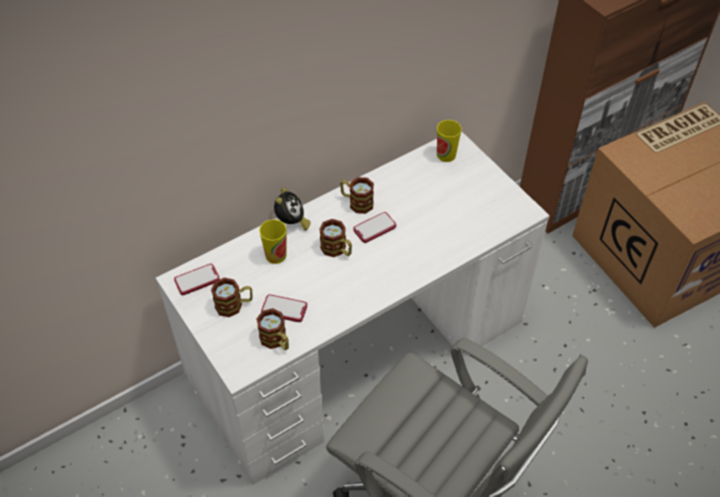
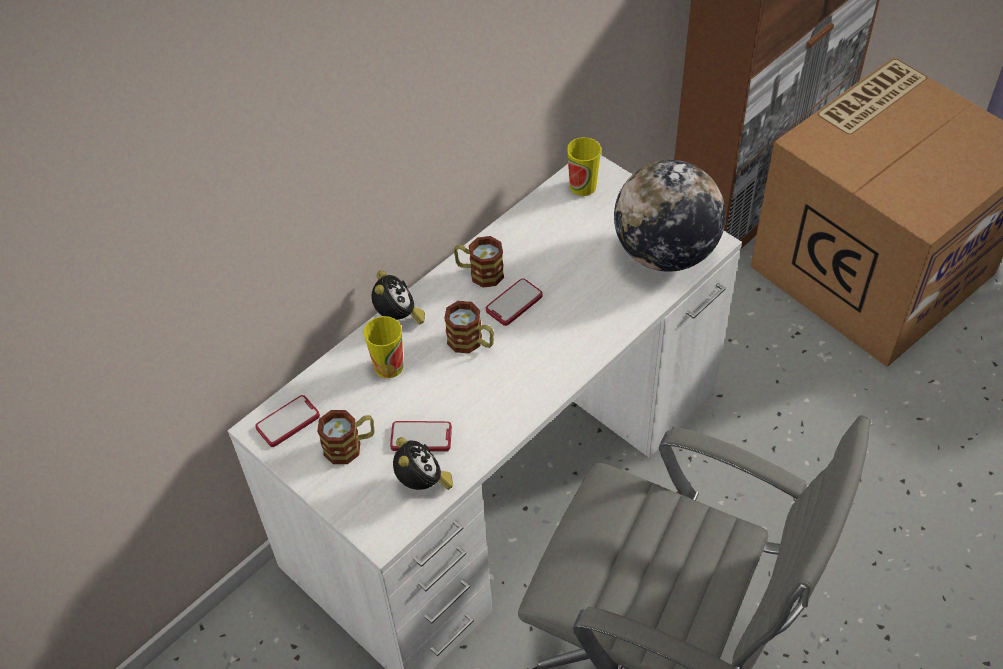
camera: 10 degrees left, 0 degrees up
(276, 341) = (422, 483): mug -> alarm clock
(491, 213) = (665, 253): none -> globe

